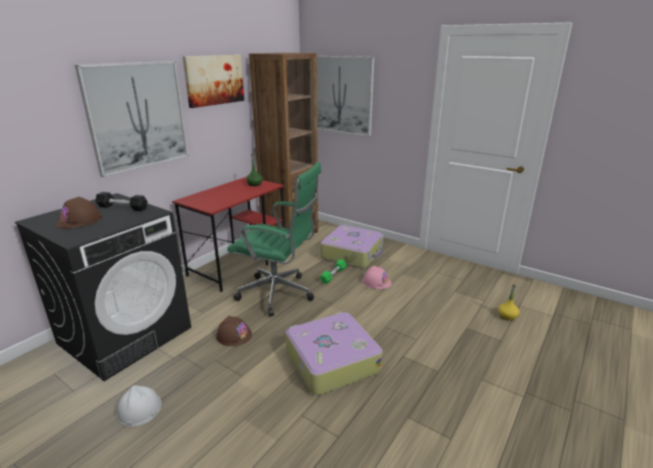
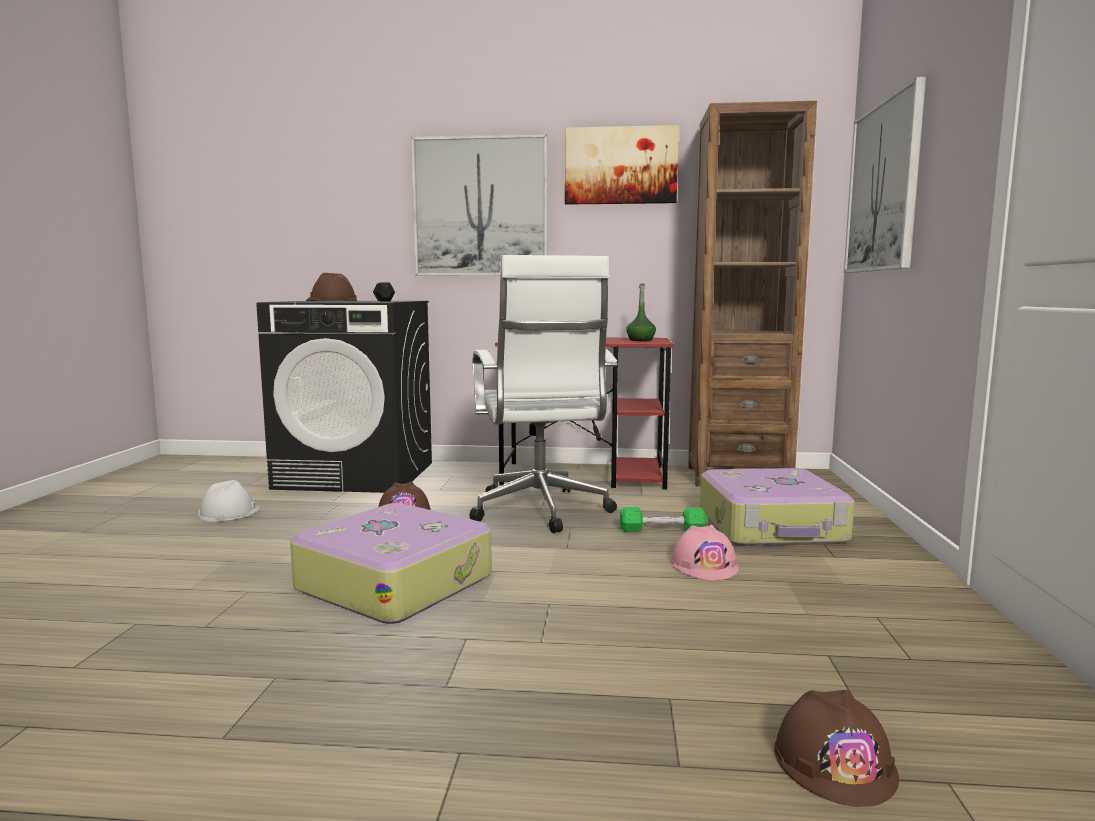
camera: 60 degrees right, 15 degrees down
(279, 294) = (541, 512): green office chair -> white office chair
(507, 316) = (834, 762): yellow bottle -> brown hard hat

